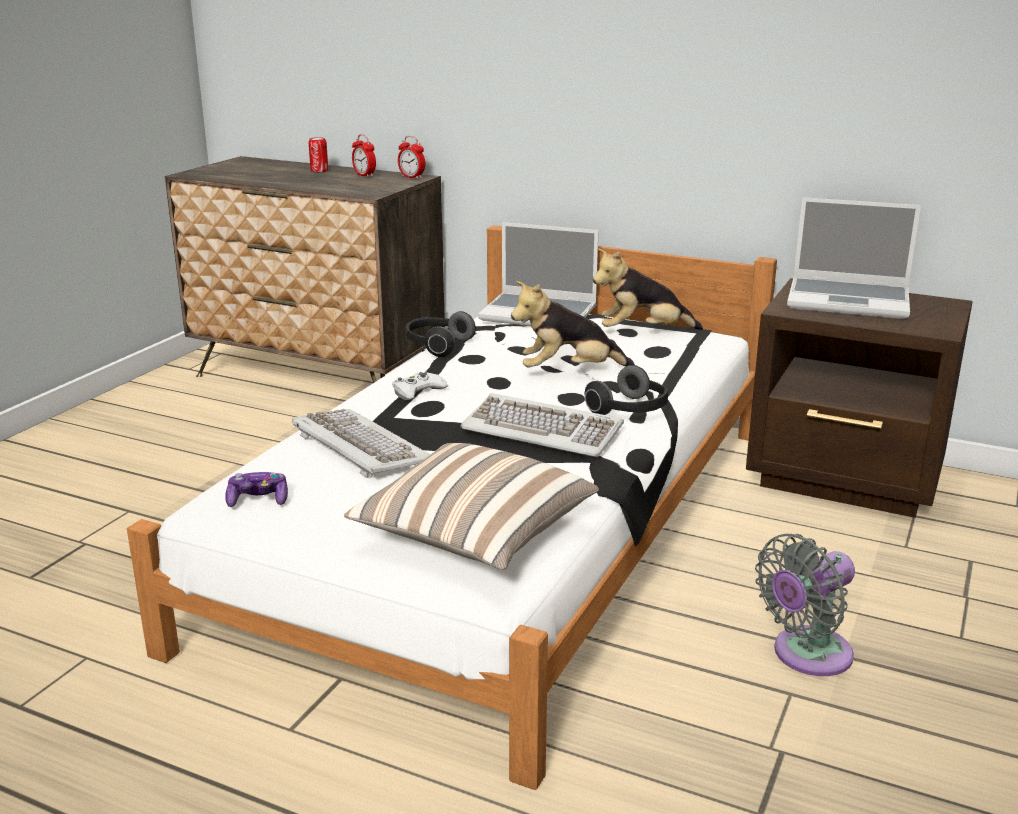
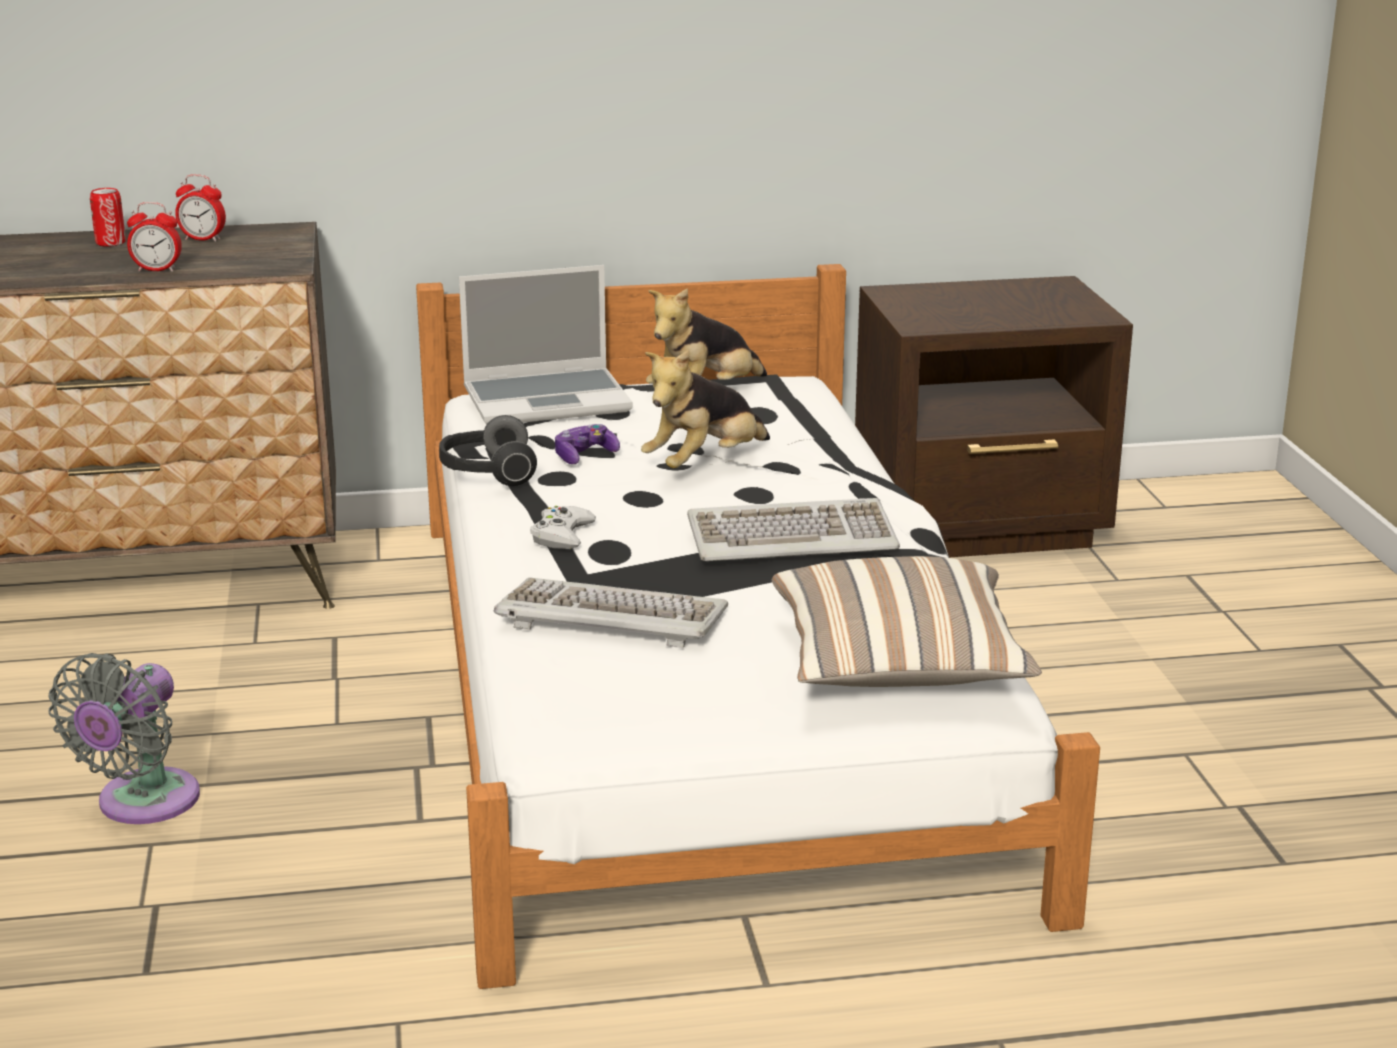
camera: 35 degrees left, 0 degrees up
(258, 500) = (601, 712): game controller -> game controller (584, 455)
(412, 177) = (282, 230): alarm clock -> alarm clock (157, 270)
(630, 411) = (848, 490): headphones -> none
(806, 655) = (1157, 714): grey fan -> grey fan (142, 804)
(850, 300) = (964, 301): laptop -> none

